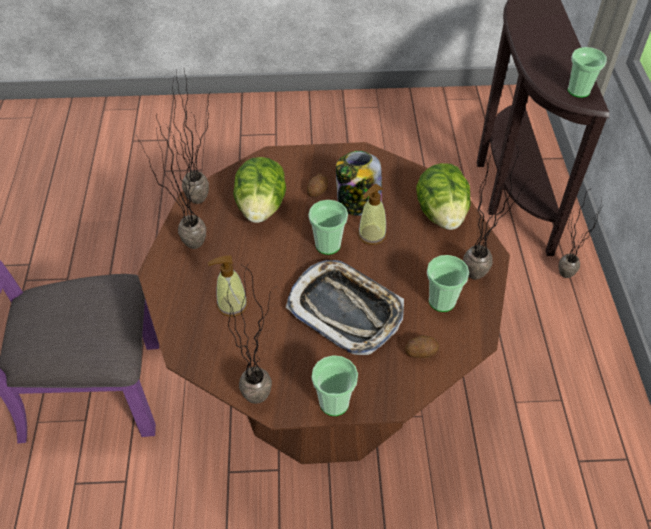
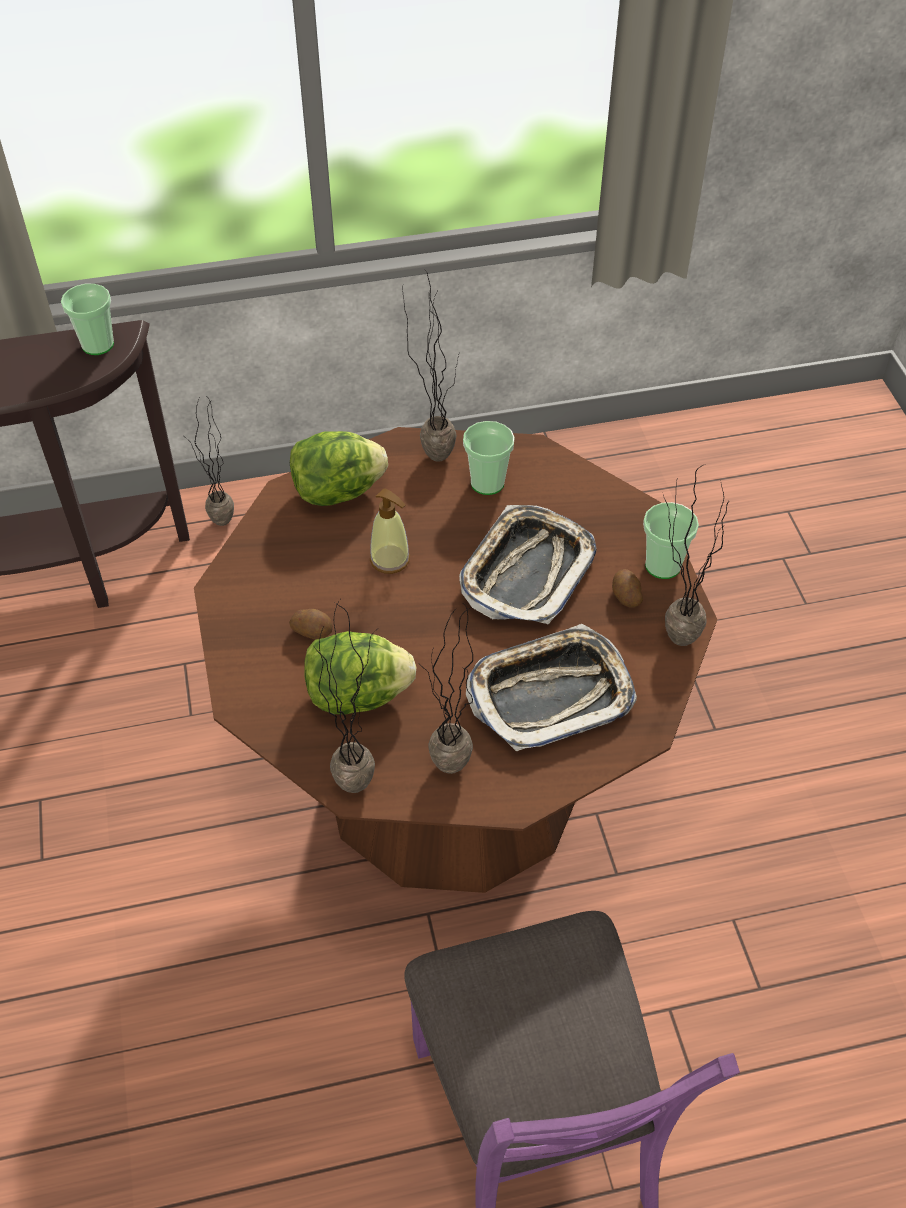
camera: 100 degrees left, 0 degrees up
(232, 304) = (550, 694): soap dispenser -> tray
(328, 245) = (418, 604): cup -> none
(358, 203) = (330, 581): jar -> none
(421, 352) = (567, 496): potato -> potato (625, 596)

